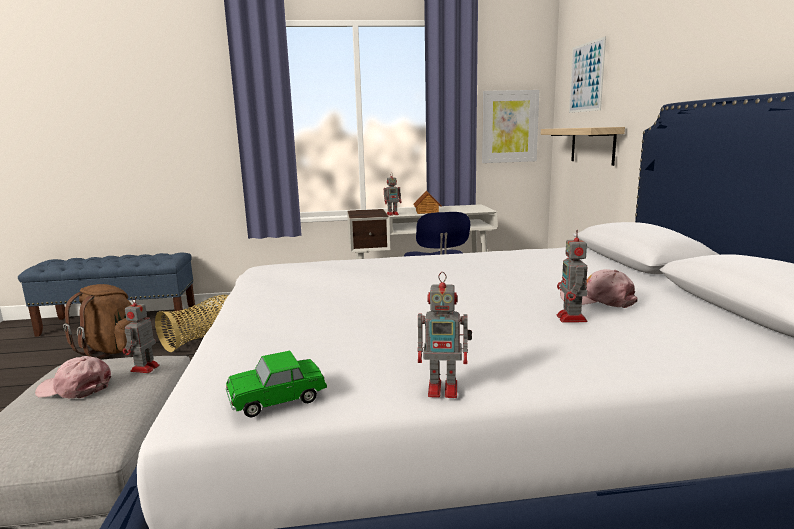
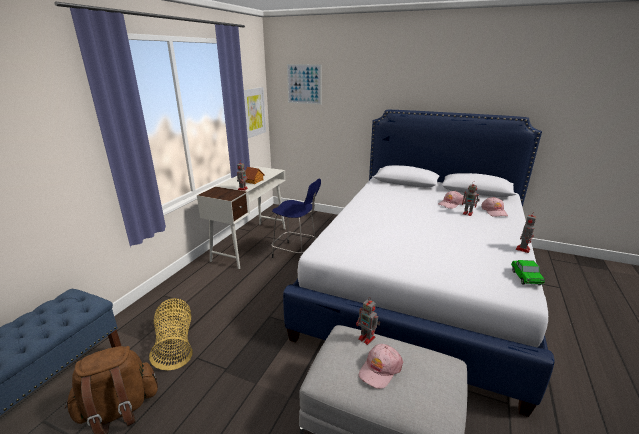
camera: 60 degrees left, 10 degrees up
(592, 145) = (315, 123): shelf -> none
(651, 340) = (494, 211): none -> pink cap

